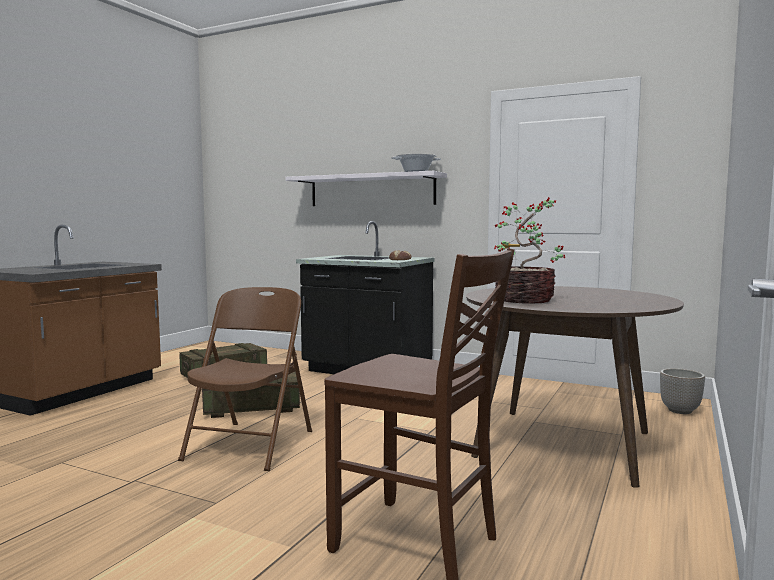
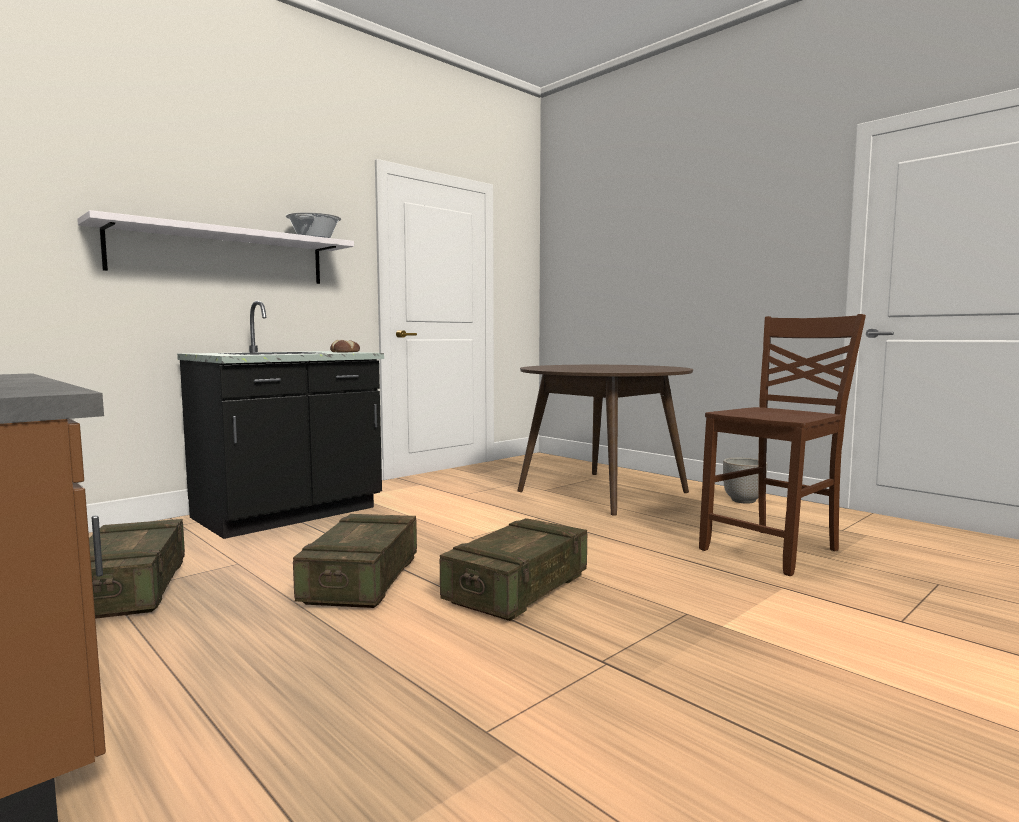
camera: 70 degrees left, 0 degrees up
(250, 445) = (518, 589): brown chair -> crate
(526, 300) = (618, 370): potted plant -> none
(679, 411) = (556, 461): planter -> planter (743, 501)

